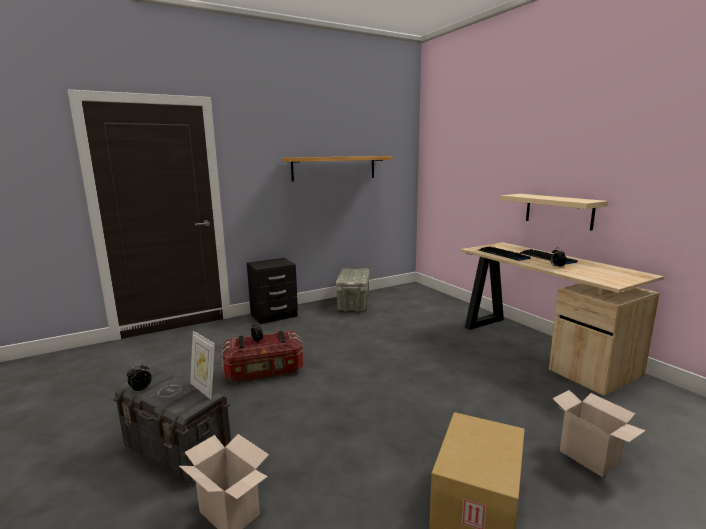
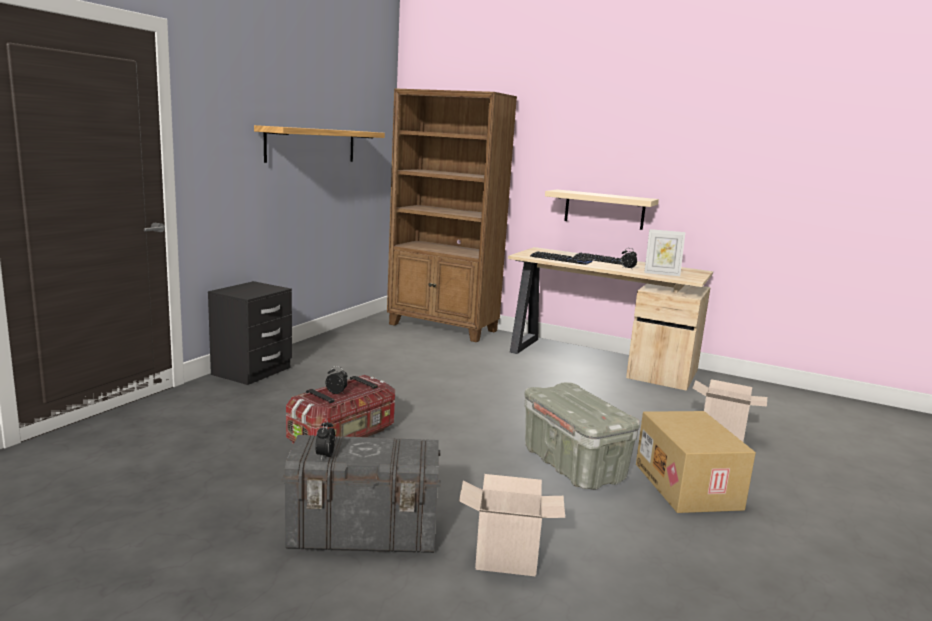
camera: 35 degrees left, 0 degrees up
(204, 389) = (406, 439): picture frame -> picture frame (661, 274)
(353, 304) = (346, 343): grey storage box -> grey storage box (572, 465)
(435, 300) = (443, 328): none -> brown bookcase

